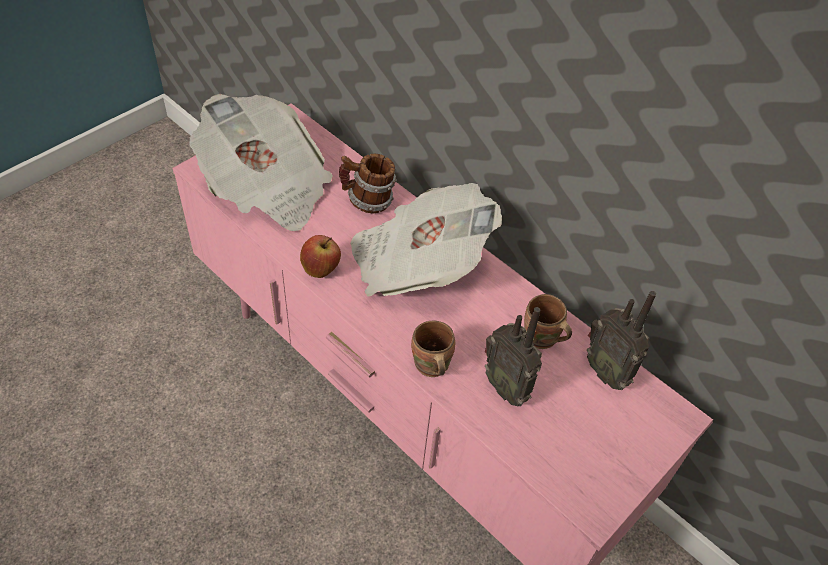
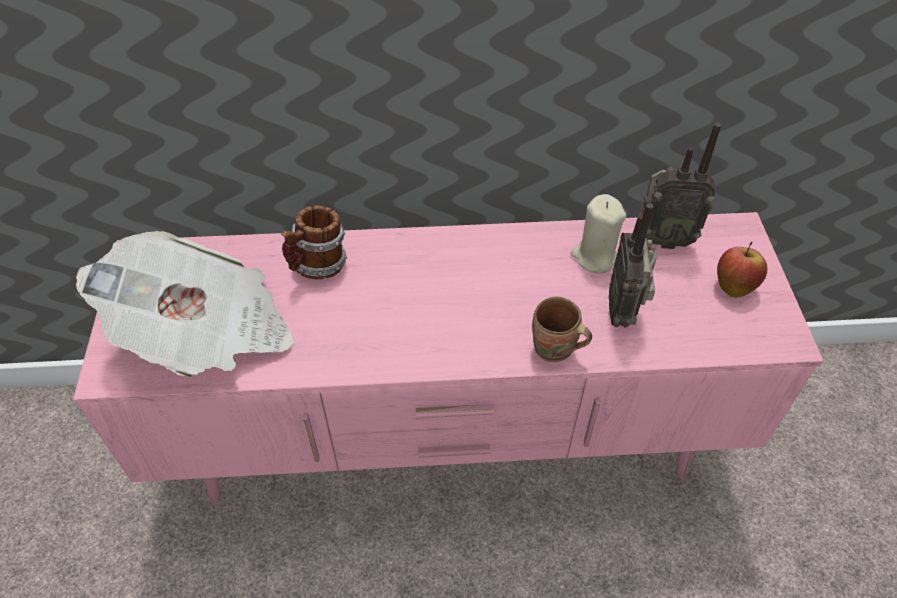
camera: 45 degrees left, 0 degrees up
(321, 269) = (361, 358): apple -> apple (734, 286)
(417, 264) = (431, 281): newspaper -> none
(507, 387) = (623, 312): radio -> radio turned 90 degrees clockwise
(540, 339) = (594, 257): brown mug -> beige candle

